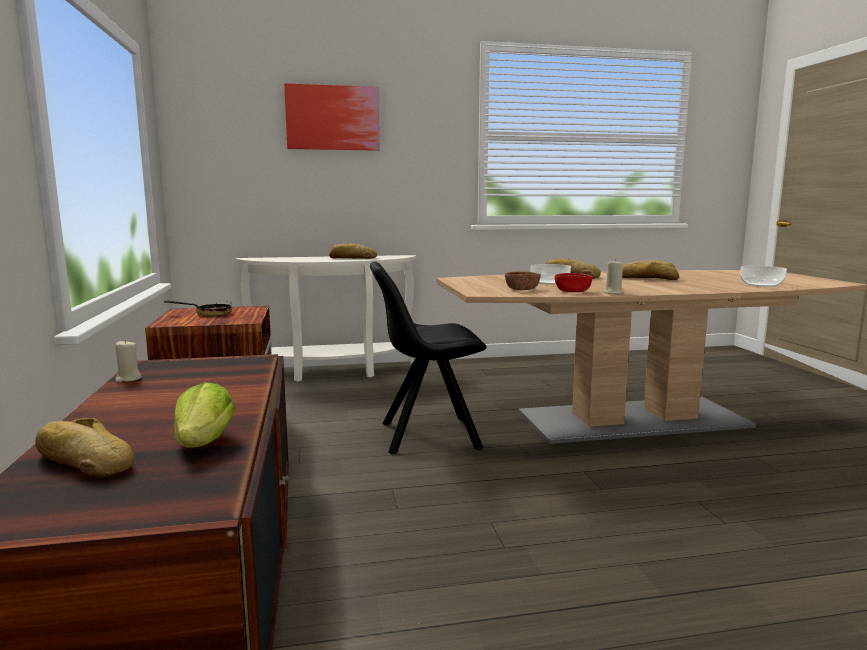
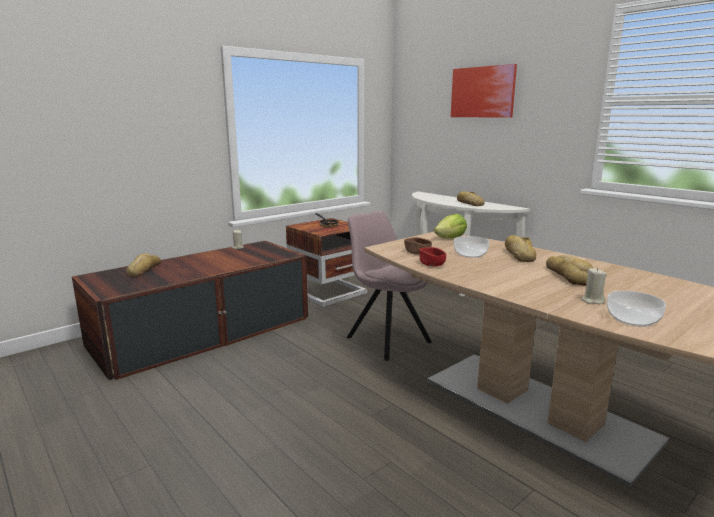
camera: 60 degrees right, 5 degrees up
(204, 442) = (169, 278): lettuce -> lettuce (451, 239)
(428, 435) = (387, 339): black chair -> pink chair
(613, 293) = (445, 274): beige candle -> beige candle (592, 301)

